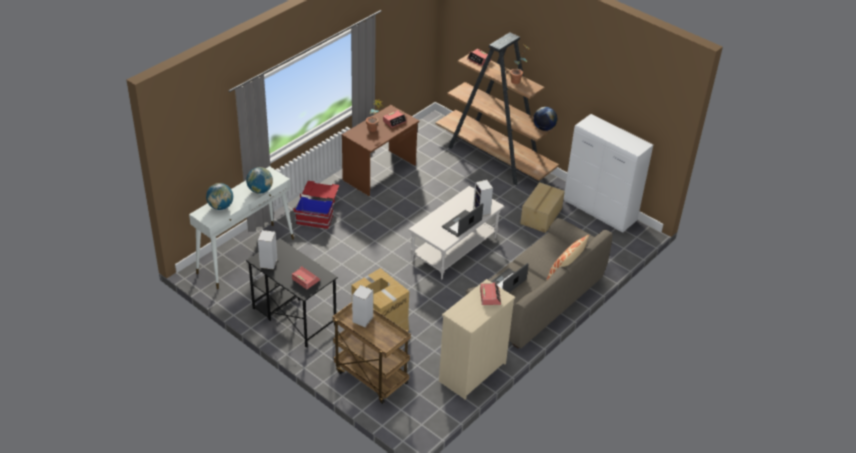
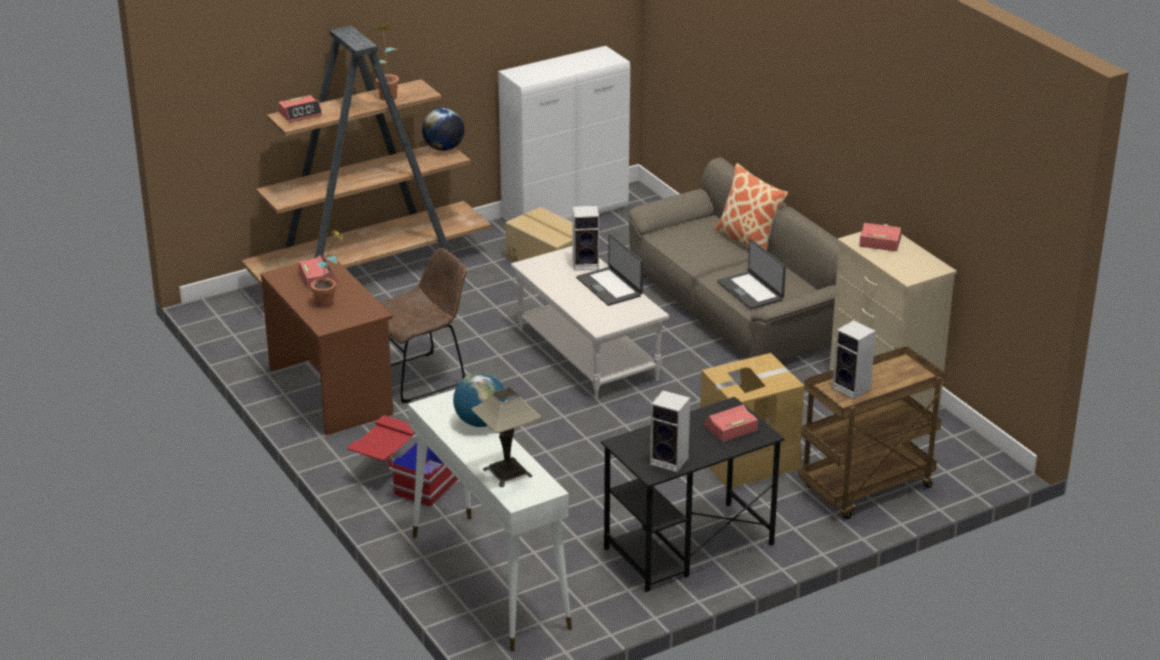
camera: 70 degrees left, 10 degrees down
(220, 206) = (507, 472): globe -> table lamp
(406, 197) = (422, 376): none -> brown chair

